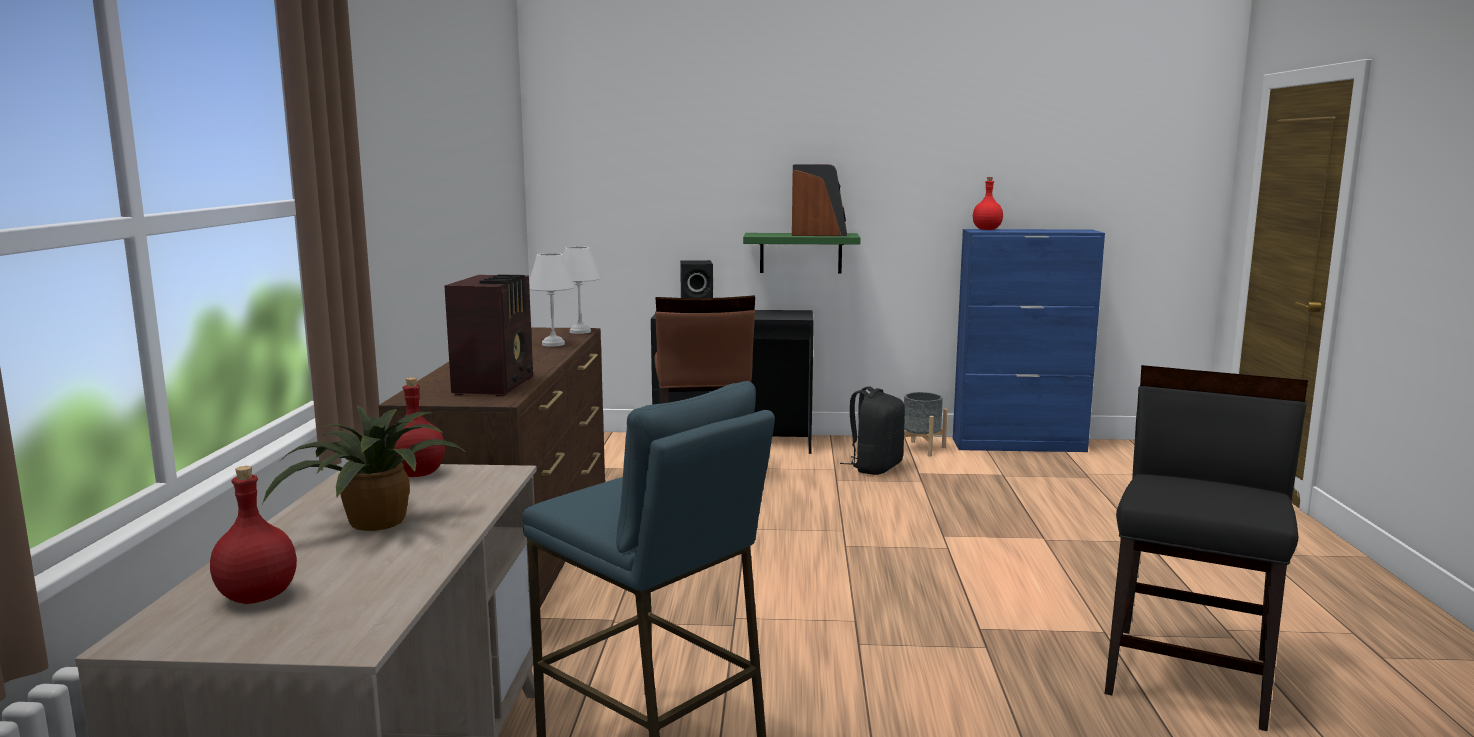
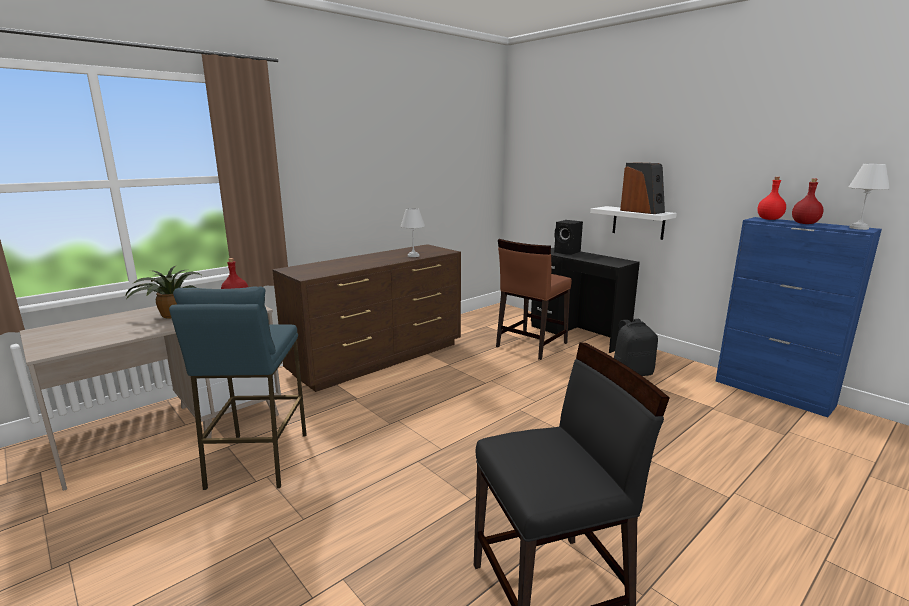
camera: 45 degrees right, 5 degrees up
(257, 597) = (83, 329): red bottle -> red bottle (805, 223)
(496, 385) = (327, 270): radio -> none
(580, 331) = (446, 252): white table lamp -> white table lamp (859, 228)
(800, 253) = (638, 222): green shelf -> white shelf
(921, 448) = (688, 372): grey planter -> none

